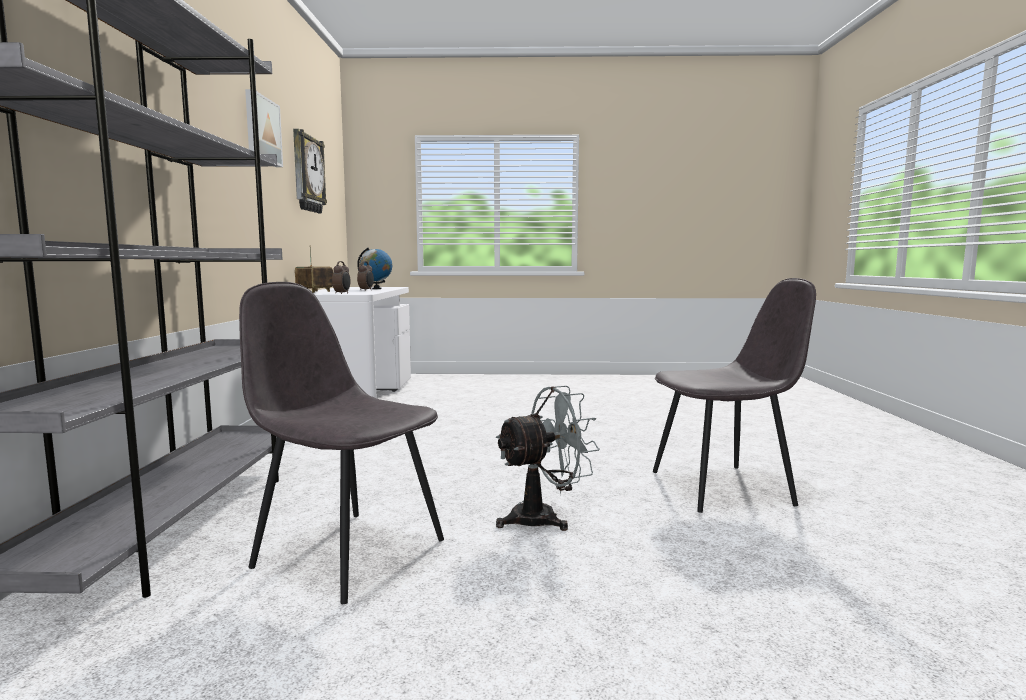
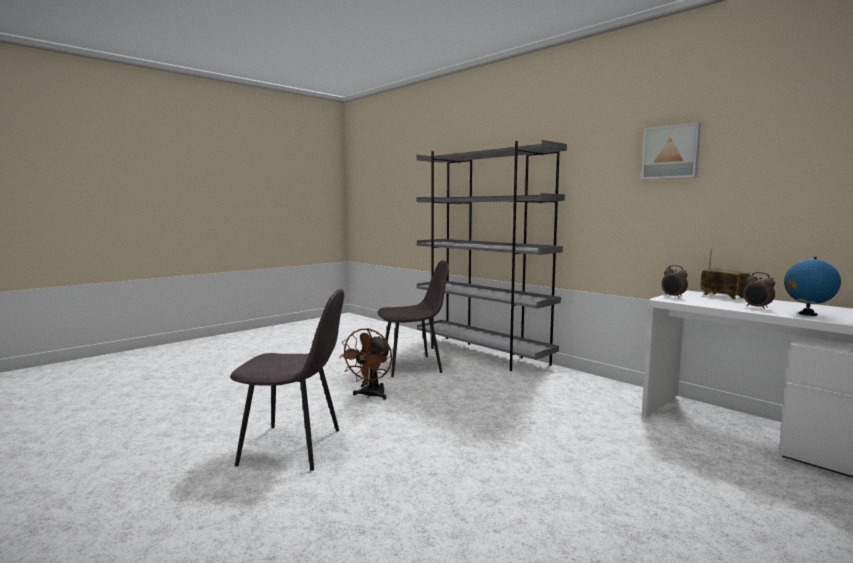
camera: 135 degrees right, 0 degrees up
(306, 173) = (793, 167): wall clock -> none
(544, 517) = (370, 395): grey fan -> brown fan
(724, 488) = (294, 447): grey chair -> grey chair turned 120 degrees counterclockwise

